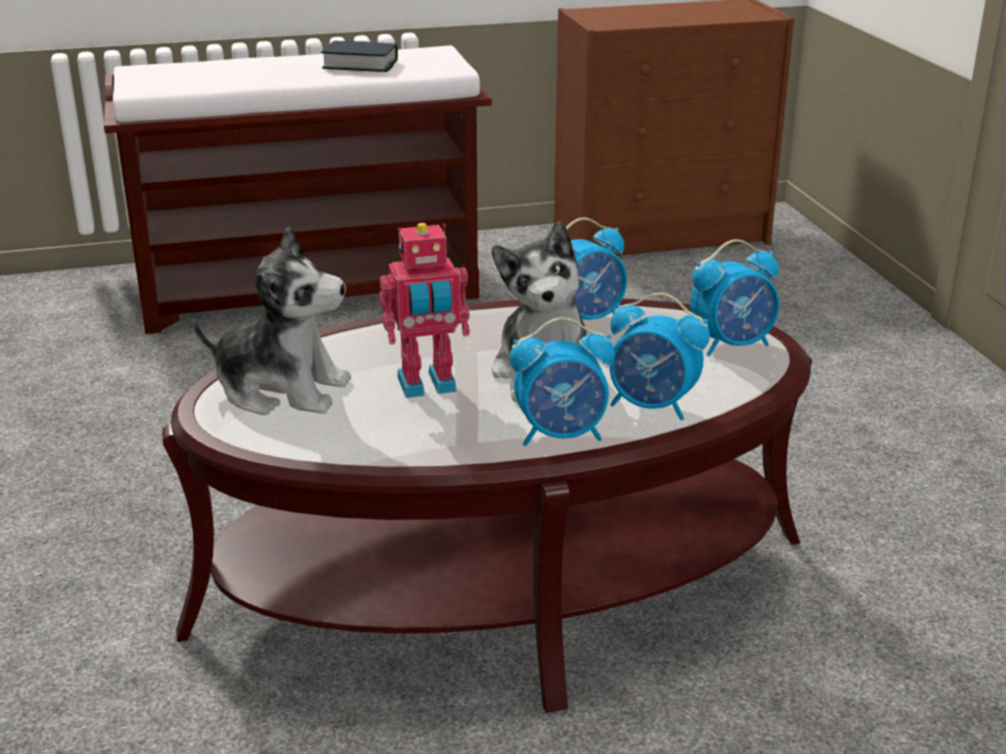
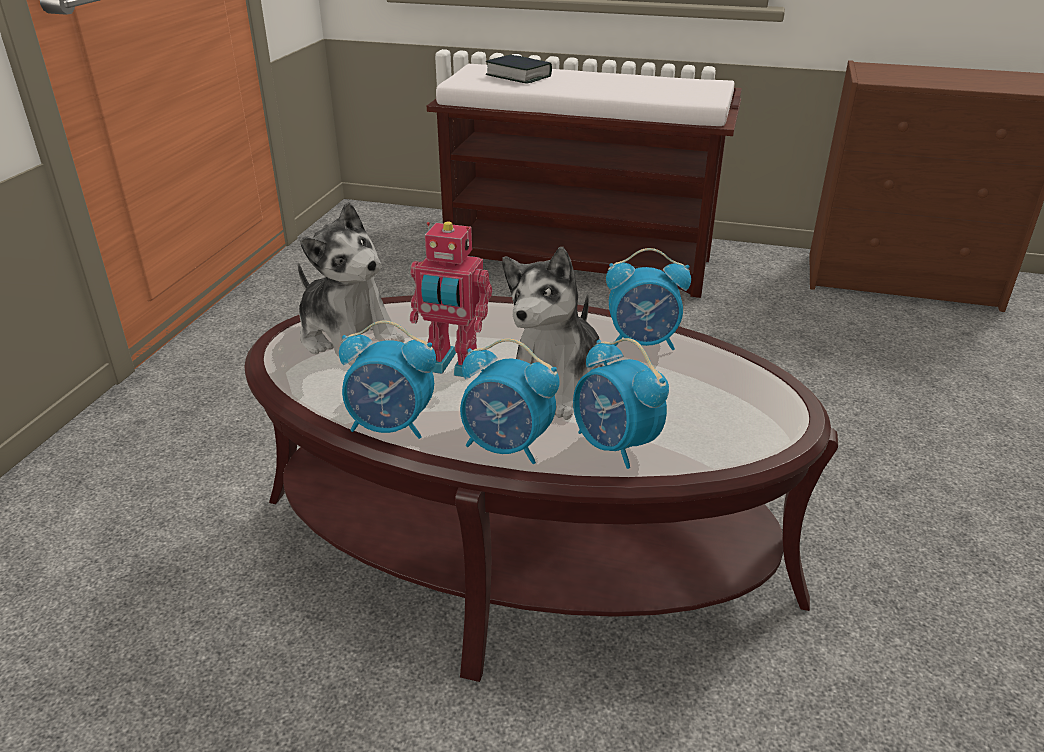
camera: 30 degrees right, 5 degrees up
(360, 65) = (639, 86): book -> book (518, 76)
(732, 345) = (754, 407): alarm clock -> alarm clock (391, 426)

